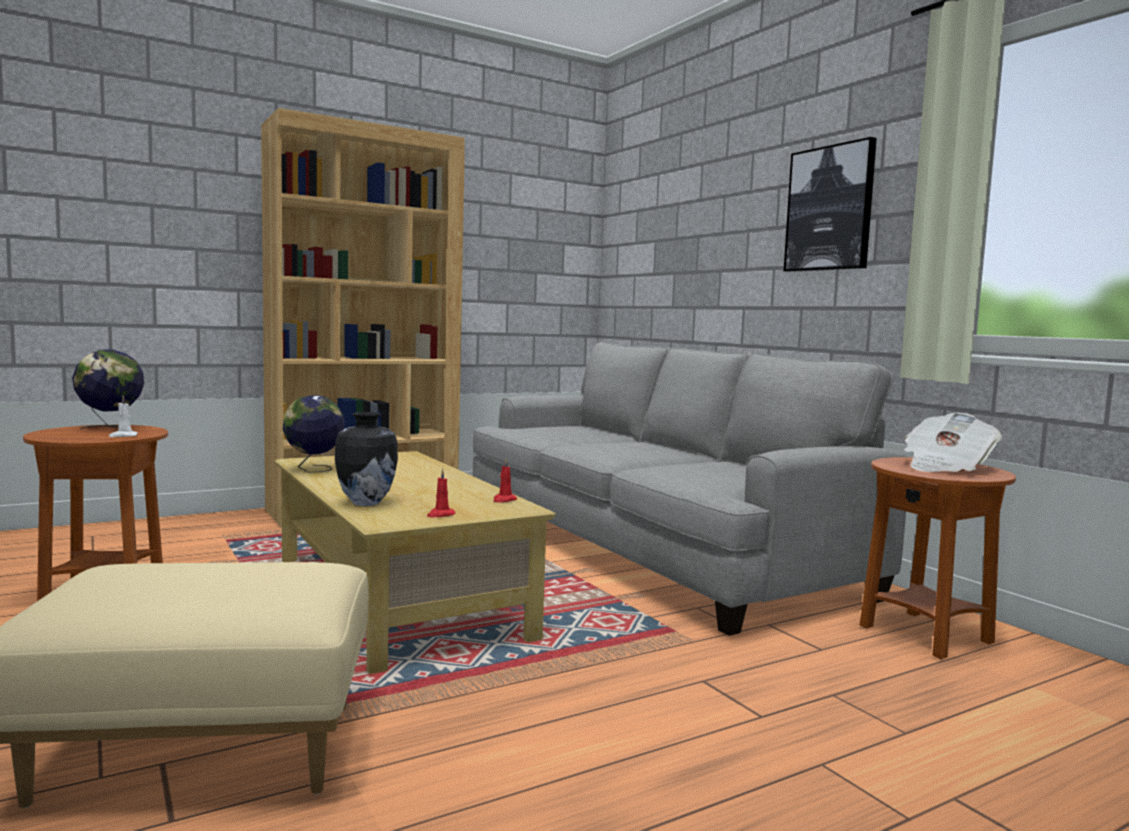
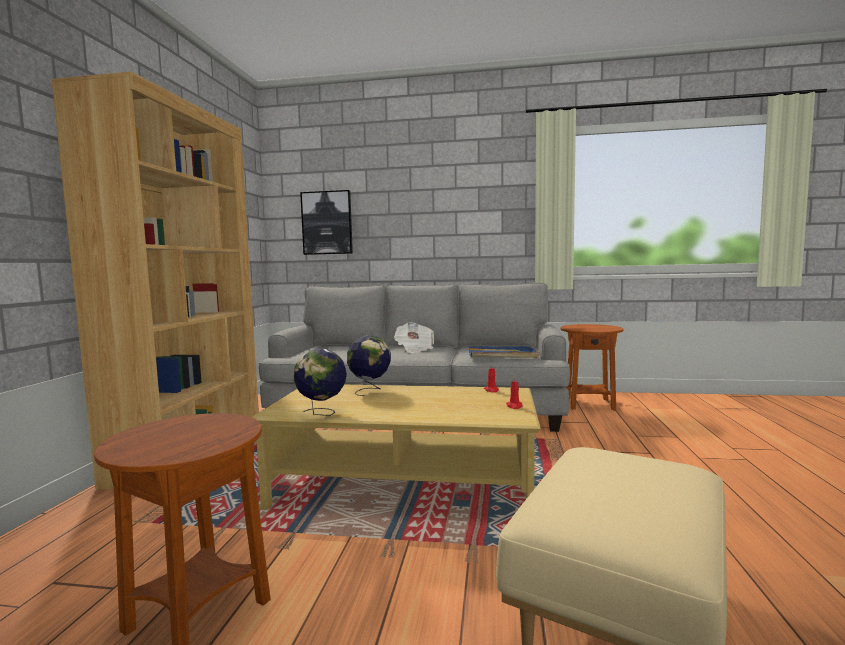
camera: 50 degrees left, 0 degrees up
(110, 428) = (162, 429): globe -> globe (370, 390)
(123, 436) = (233, 428): white candle -> none
(365, 503) = (459, 416): vase -> none
(692, 476) = (502, 355): none -> blue tray
(830, 209) = (472, 204): picture -> picture (327, 223)
(945, 467) = (591, 327): newspaper -> newspaper (414, 349)

